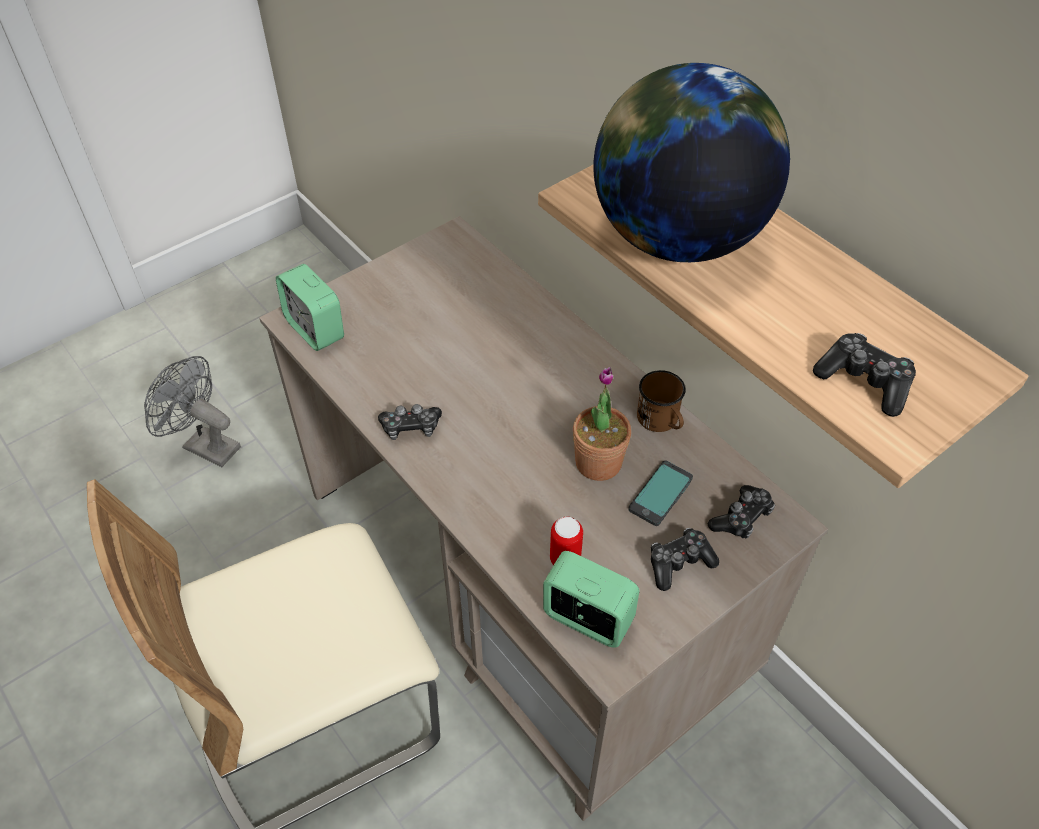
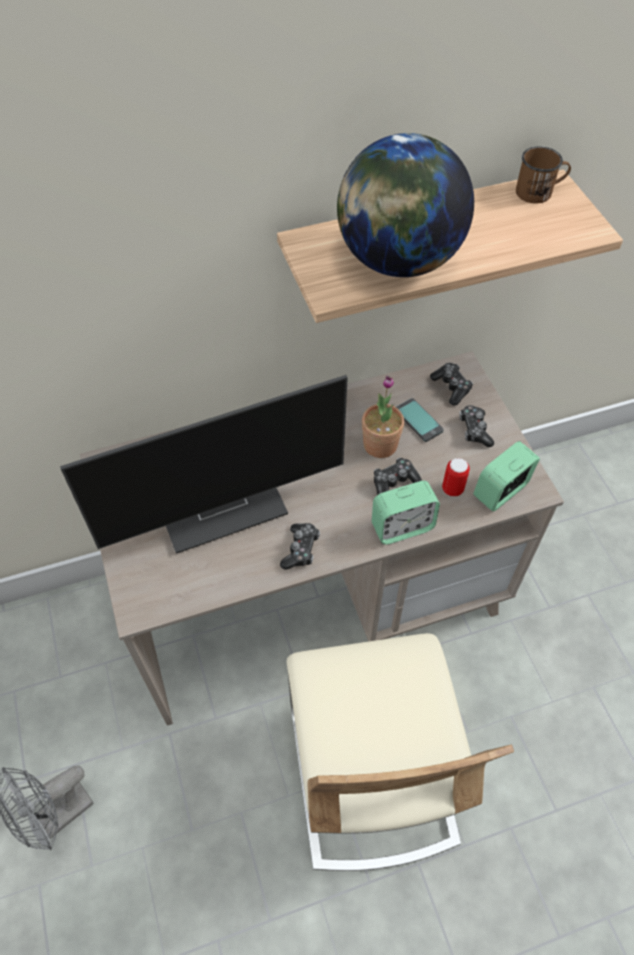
camera: 70 degrees left, 5 degrees up
(315, 329) = (159, 594): alarm clock -> alarm clock (402, 527)
(444, 343) = (223, 504): none -> monitor
(661, 421) = (359, 399): brown mug -> brown mug (539, 192)
(864, 381) = (552, 227): game controller -> game controller (394, 482)

